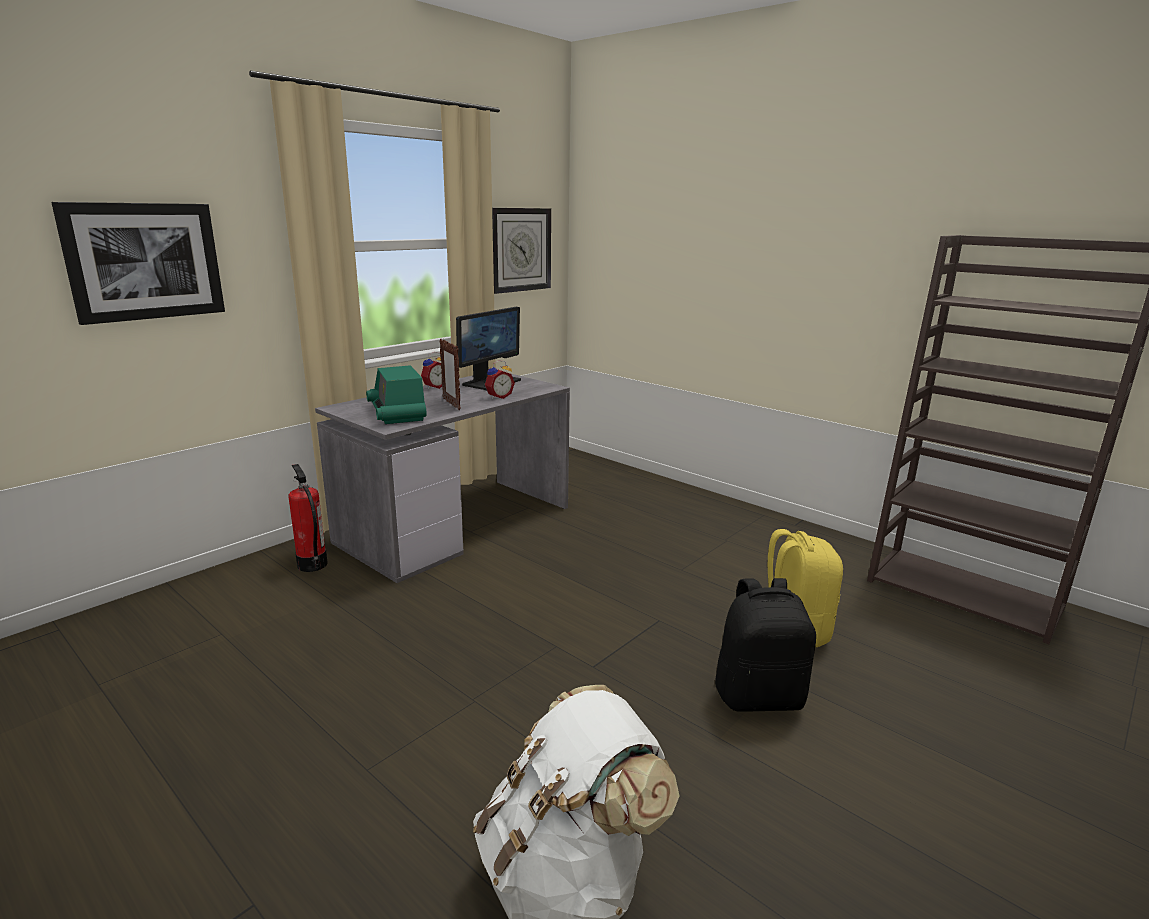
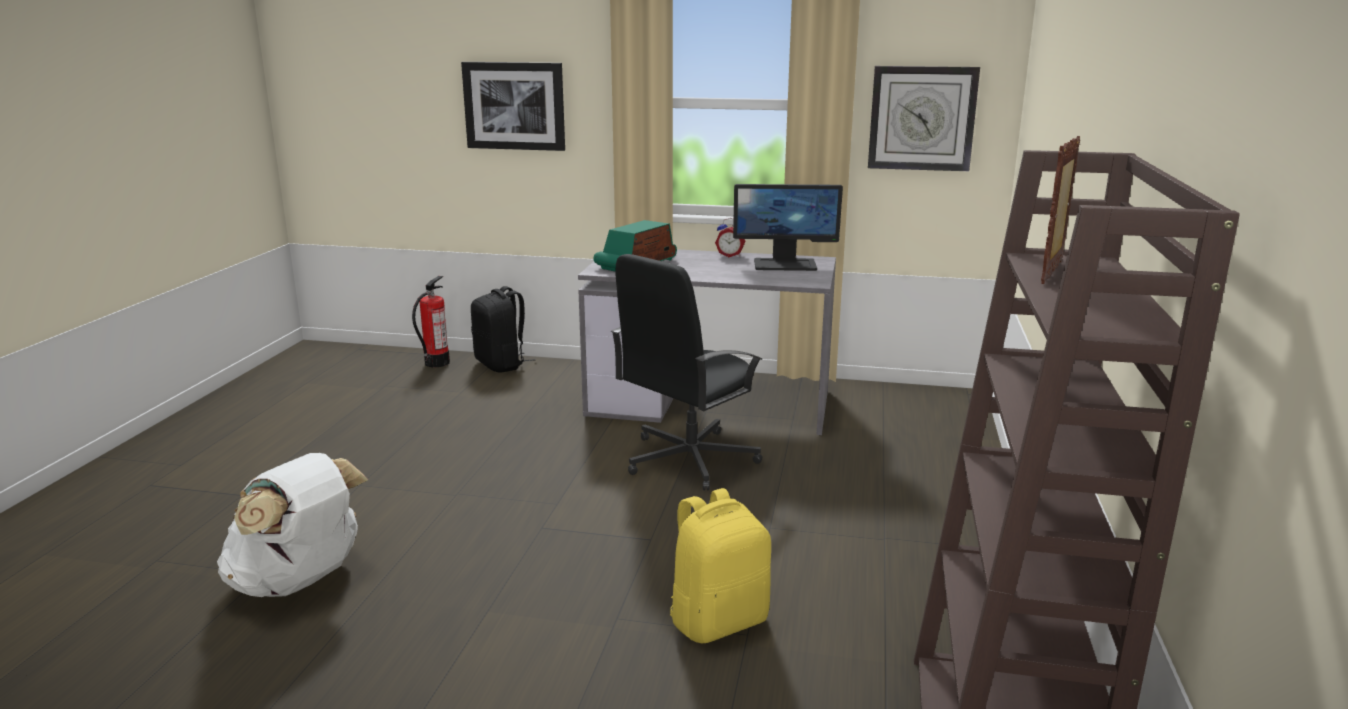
camera: 60 degrees right, 0 degrees up
(312, 565) = (574, 381): fire extinguisher -> fire extinguisher (436, 363)
(451, 404) = (689, 270): picture frame -> picture frame (1052, 273)
(498, 397) = (740, 276): alarm clock -> none
(545, 564) = (688, 459): none -> black office chair
(759, 696) = (568, 620): black backpack -> black backpack (501, 365)

